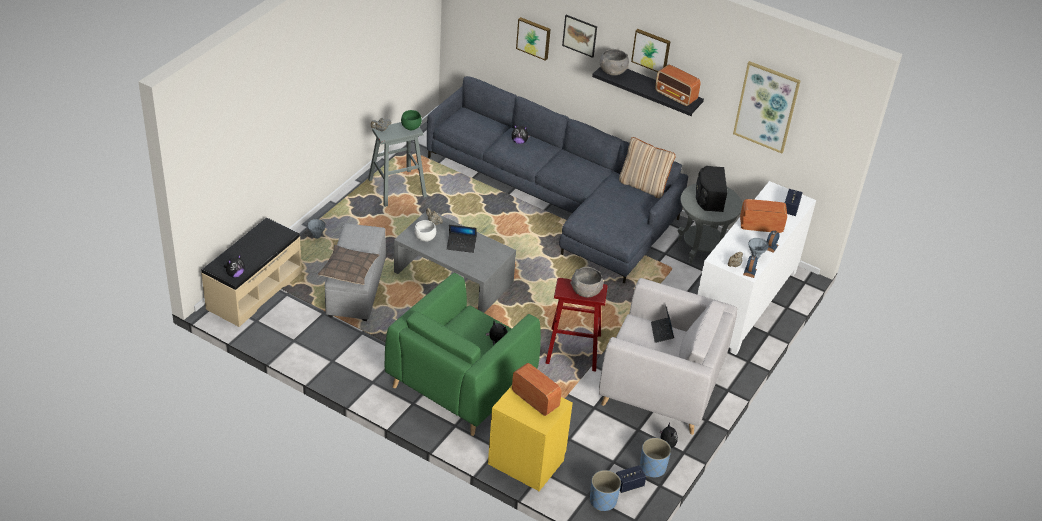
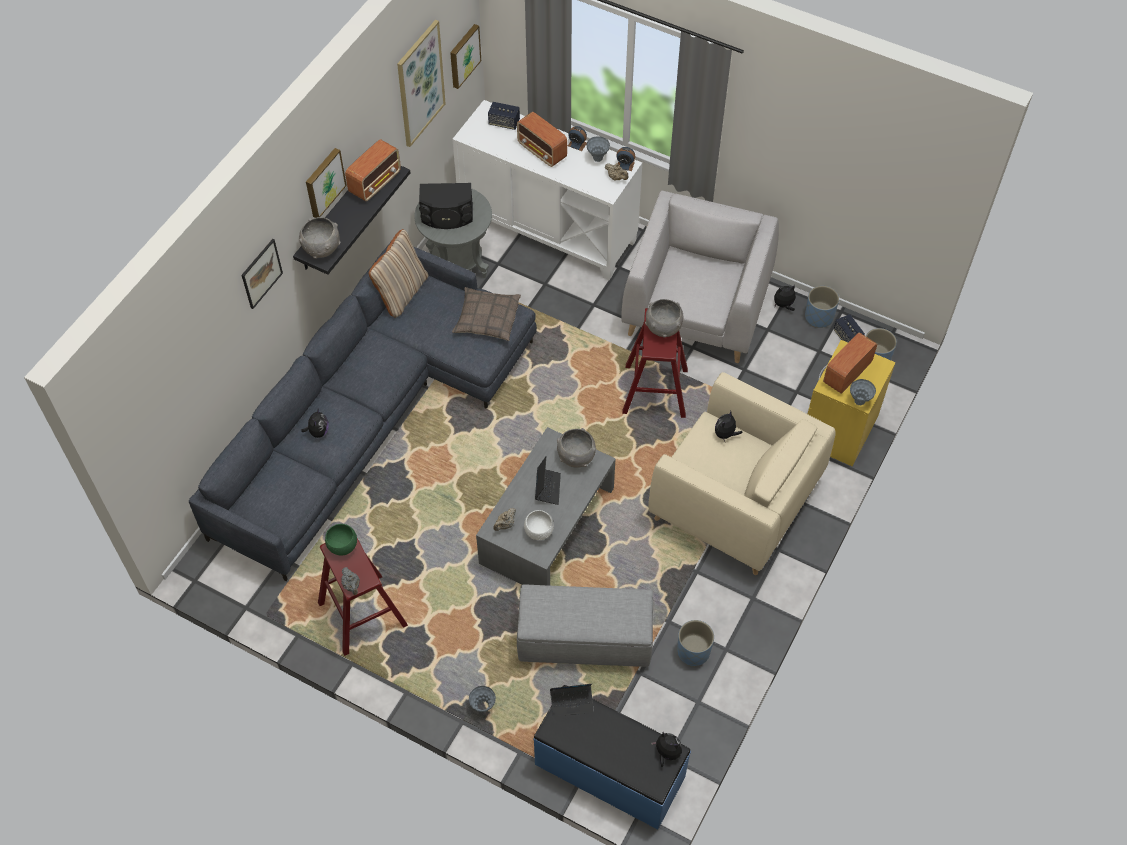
camera: 90 degrees left, 15 degrees up
(254, 290) = (609, 771): beige bench -> blue bench
(334, 343) = (693, 652): none -> blue planter
(349, 270) = (620, 615): pillow -> pillow (487, 319)
(397, 188) = (362, 614): grey stool -> red stool
(461, 383) = (735, 502): green armchair -> beige armchair
(487, 262) = (576, 456): none -> grey bowl
(505, 403) = (859, 401): none -> grey vase
(534, 38) = (223, 348): picture -> picture (463, 55)
(662, 332) = (675, 276): laptop -> laptop (572, 702)
(760, 226) = (542, 151): radio -> radio turned 45 degrees counterclockwise

